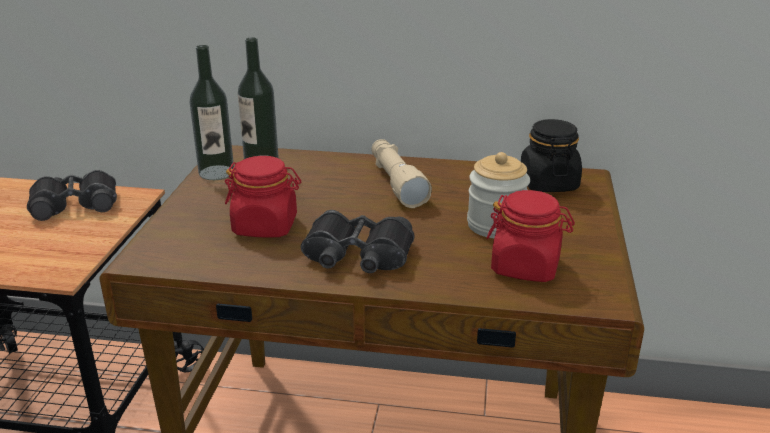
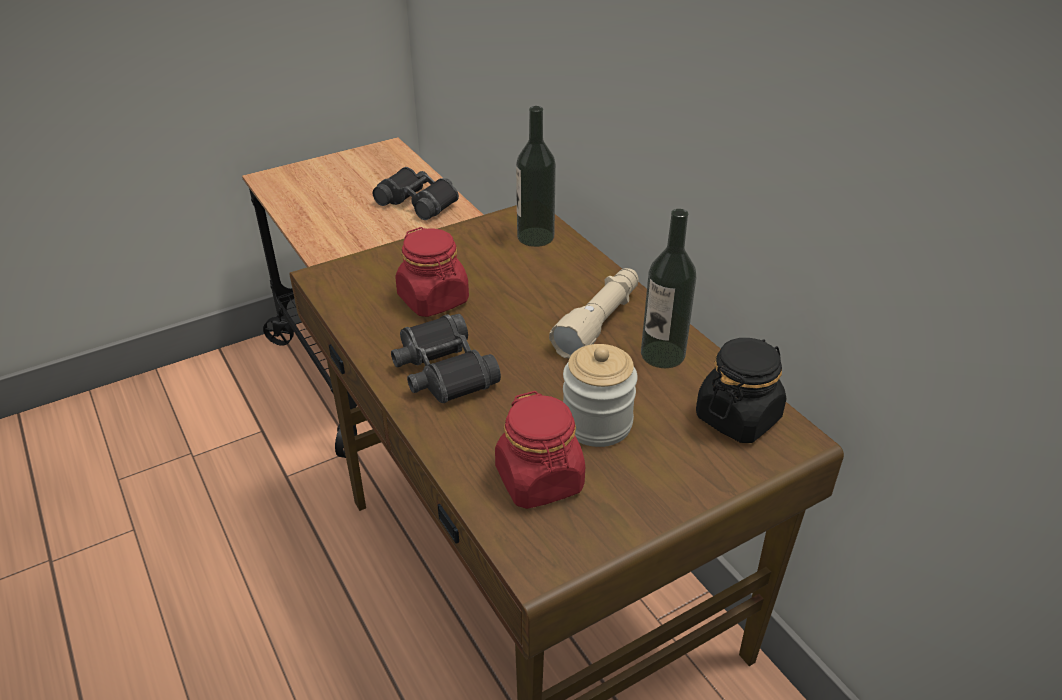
camera: 50 degrees right, 10 degrees up
(216, 172) = (488, 228): bottle -> bottle (662, 354)

